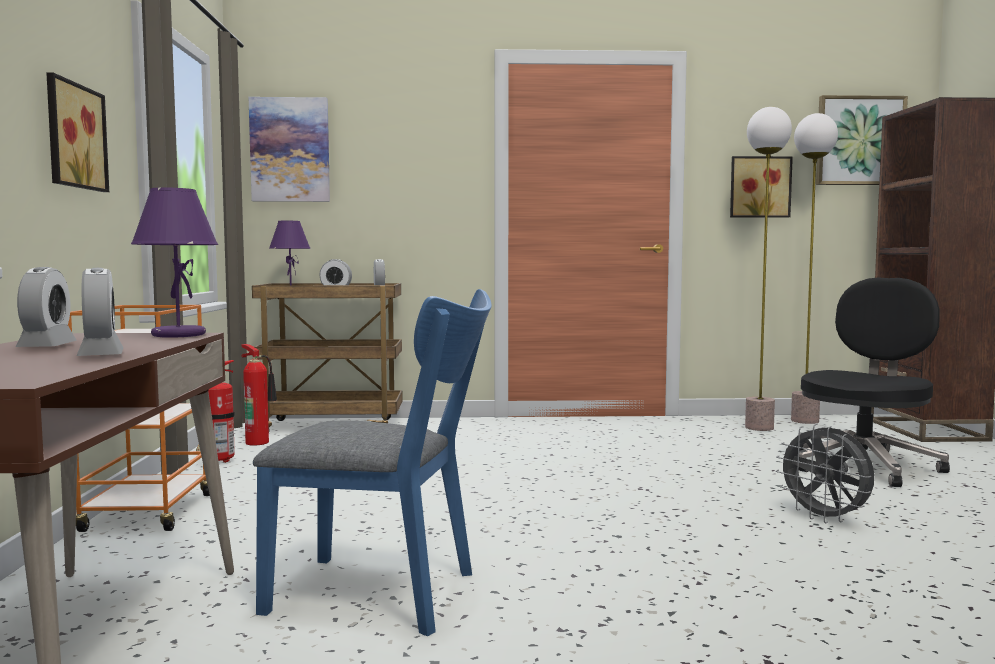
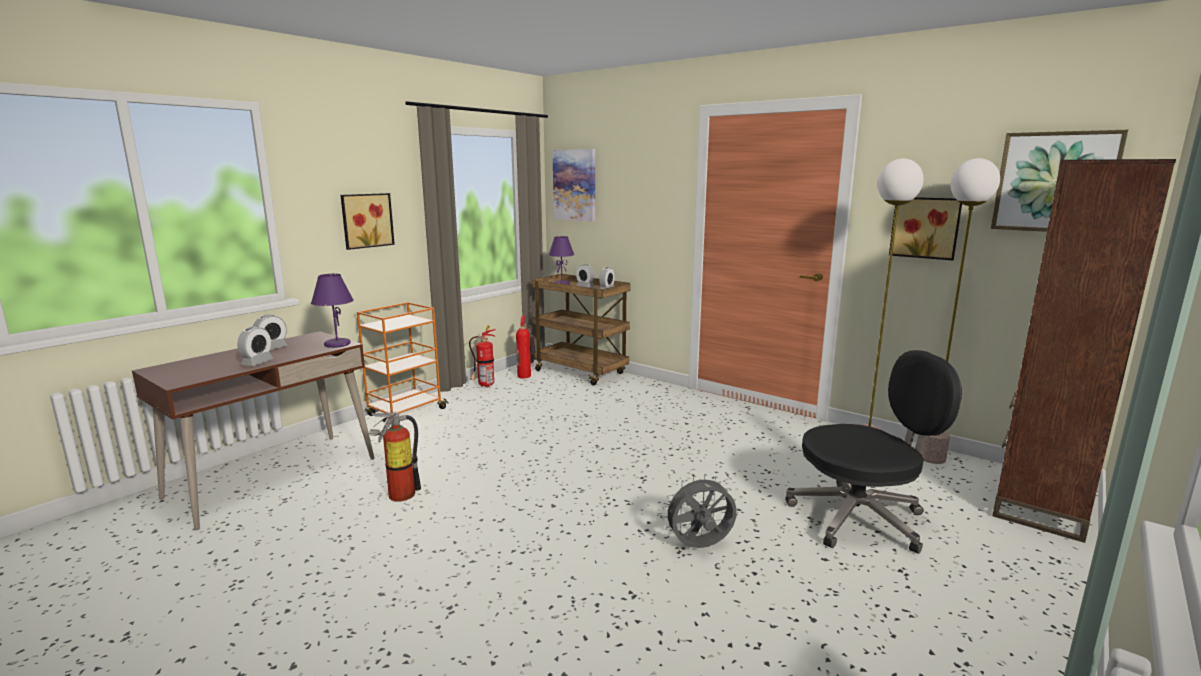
camera: 40 degrees right, 10 degrees up
(387, 594) = (397, 495): blue chair -> fire extinguisher
(825, 518) = (700, 547): grey fan -> grey fan turned 75 degrees clockwise

